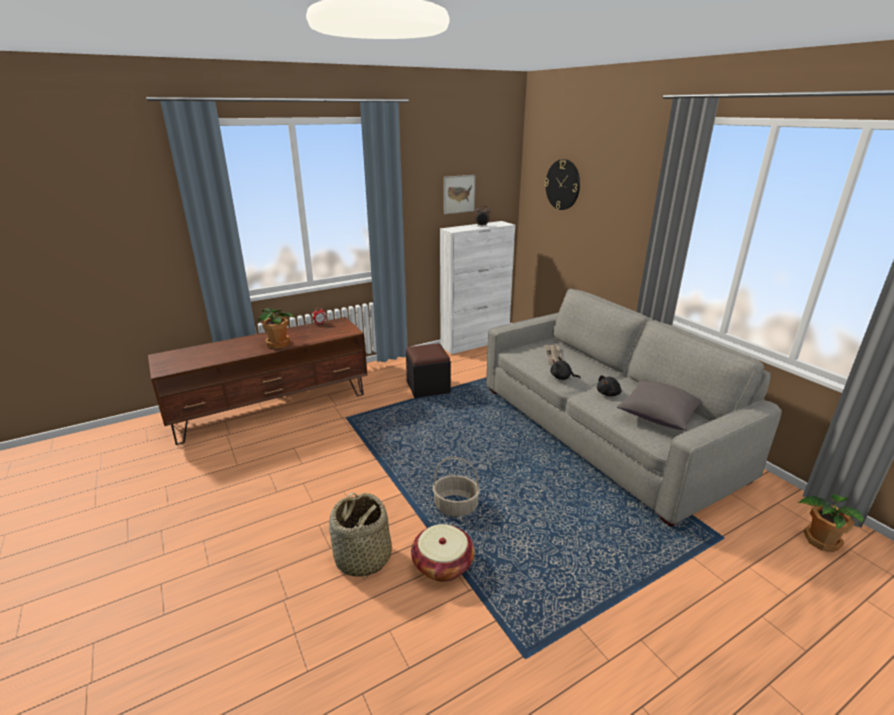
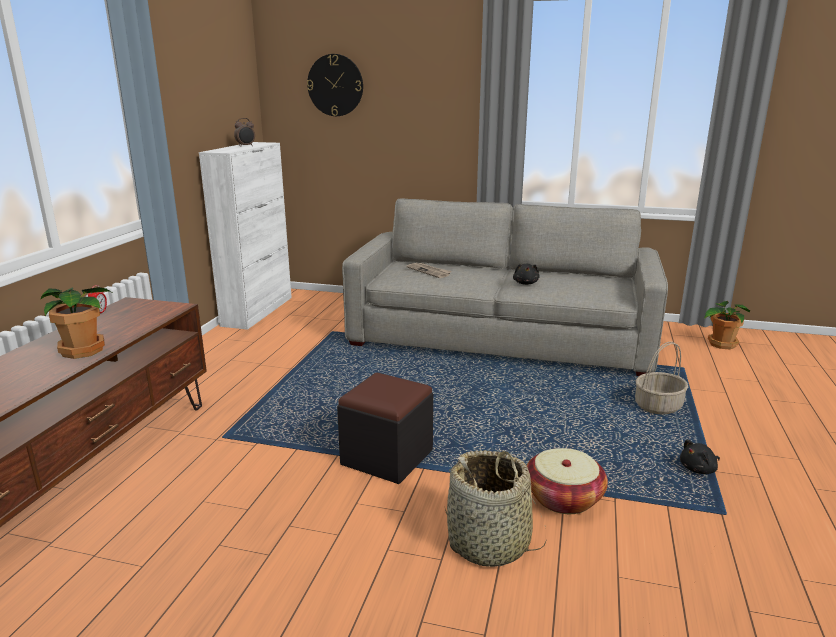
camera: 45 degrees left, 5 degrees down
(428, 387) = (276, 367): black ottoman -> black ottoman (387, 457)
(456, 506) = (491, 449): basket -> basket (658, 406)
(459, 194) = (209, 104): picture -> none
(562, 377) = (468, 285): black plush toy -> black plush toy (699, 469)
(658, 416) = (586, 285): grey pillow -> none

